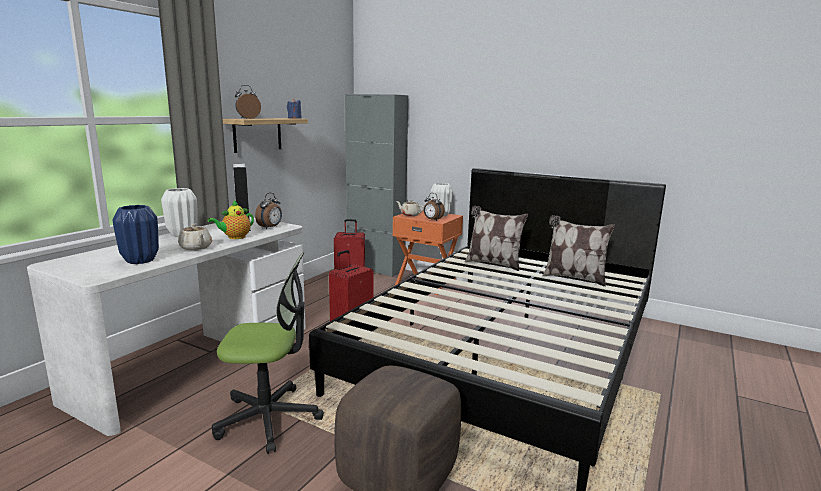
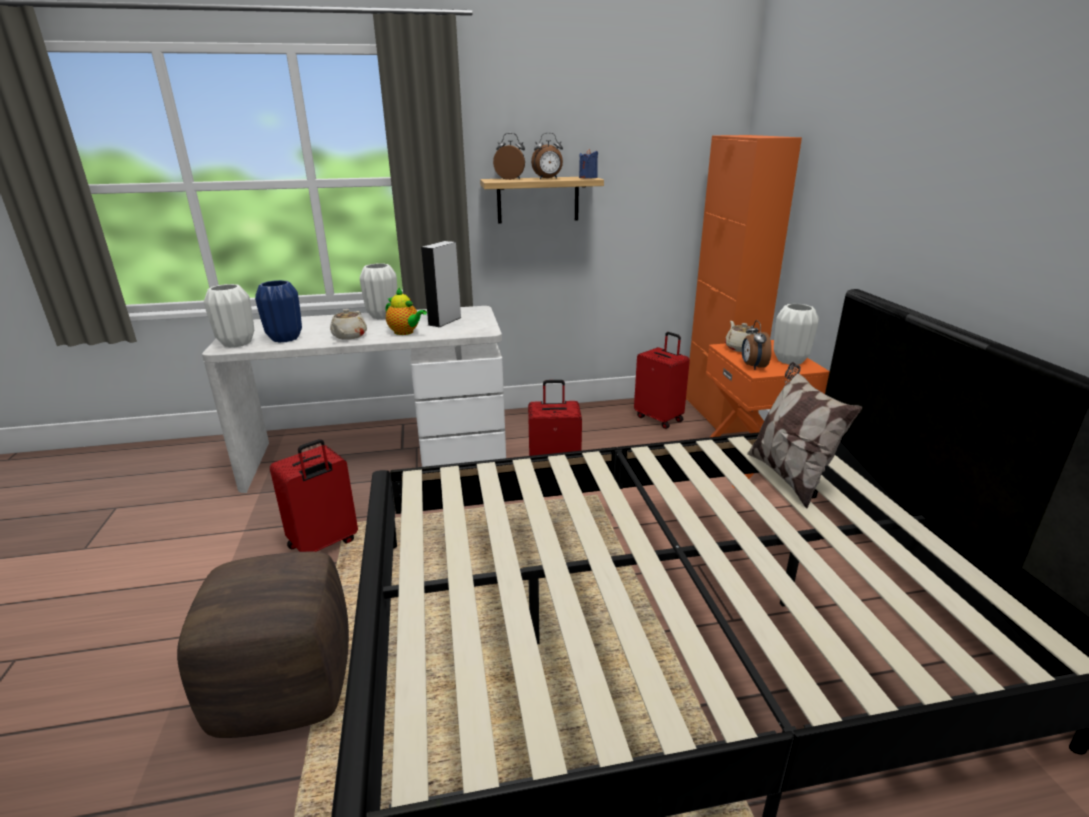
camera: 50 degrees right, 10 degrees up
(99, 273) = (236, 343): none -> white vase
(235, 237) = (405, 332): teapot -> teapot turned 150 degrees counterclockwise
(269, 418) = (324, 544): office chair -> red suitcase
(270, 227) = (466, 328): alarm clock -> alarm clock (548, 178)
(375, 269) = (718, 414): grey cabinet -> orange cabinet
(573, 278) = (890, 573): pillow -> none

